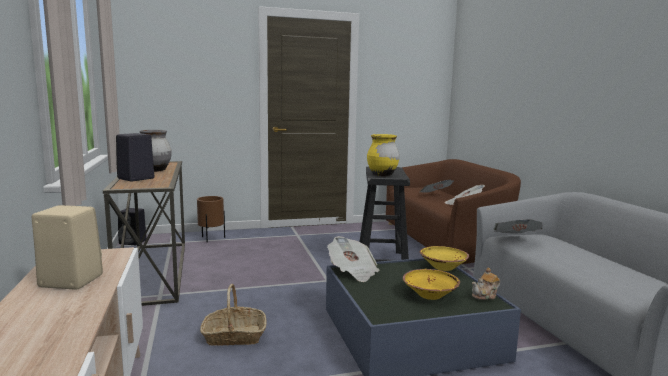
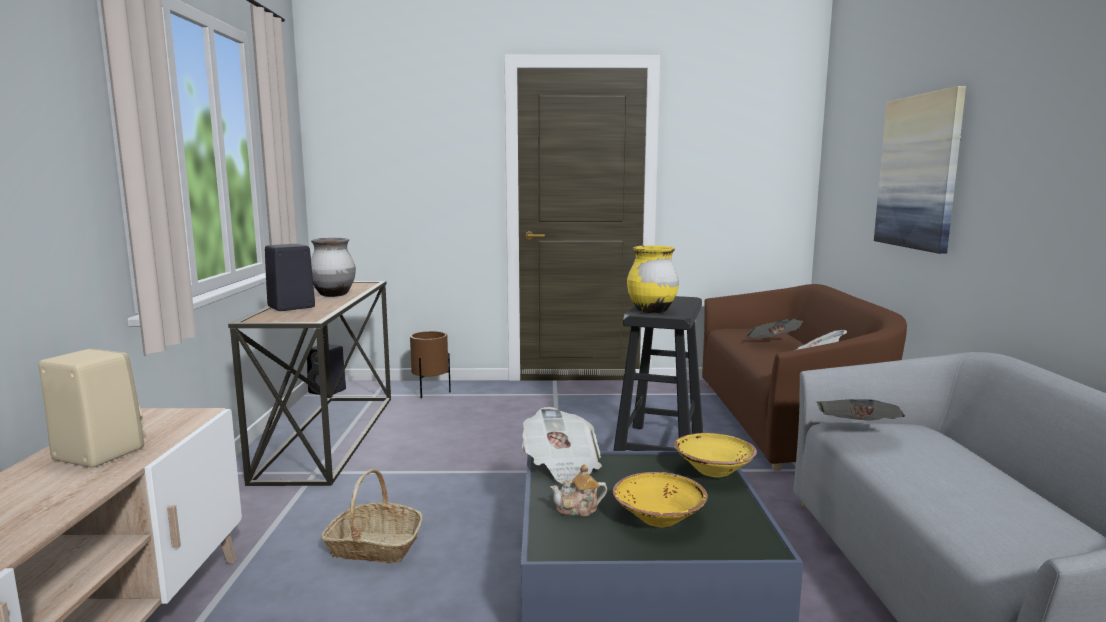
camera: 15 degrees right, 0 degrees up
(485, 296) = (753, 530): teapot -> teapot (578, 509)
(524, 91) = (919, 172): none -> picture

